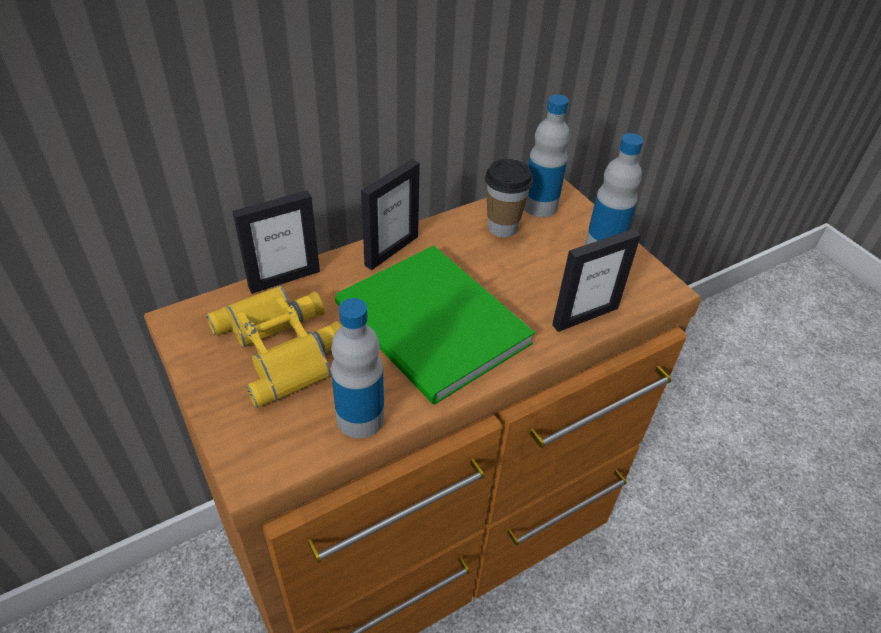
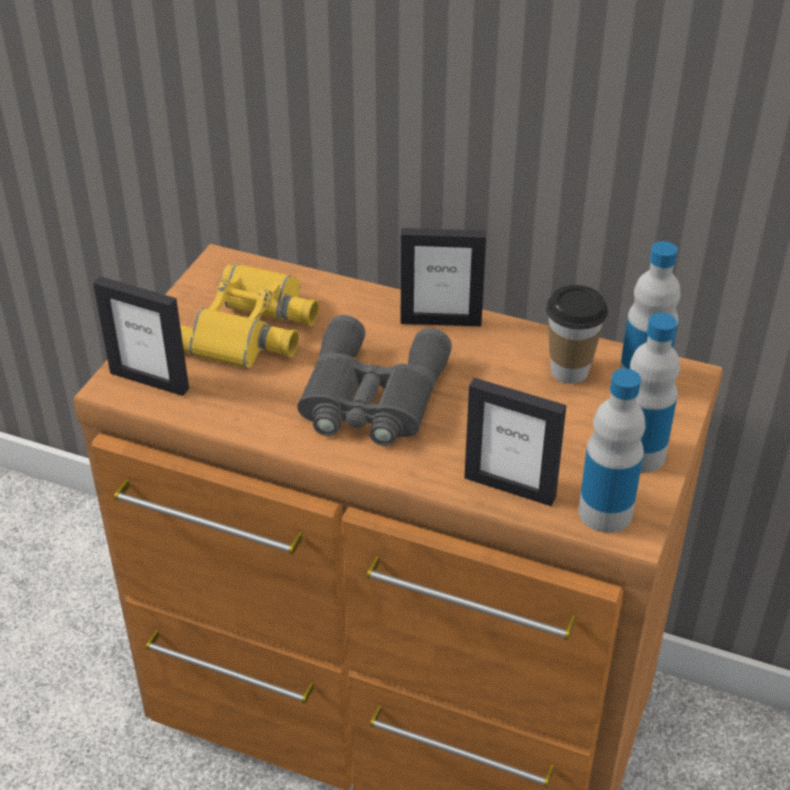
camera: 55 degrees right, 5 degrees down
(284, 279) = (329, 284): picture frame -> picture frame (150, 380)
(360, 418) = (225, 410): bottle -> bottle (605, 512)
(432, 329) = (370, 397): green book -> grey binoculars

